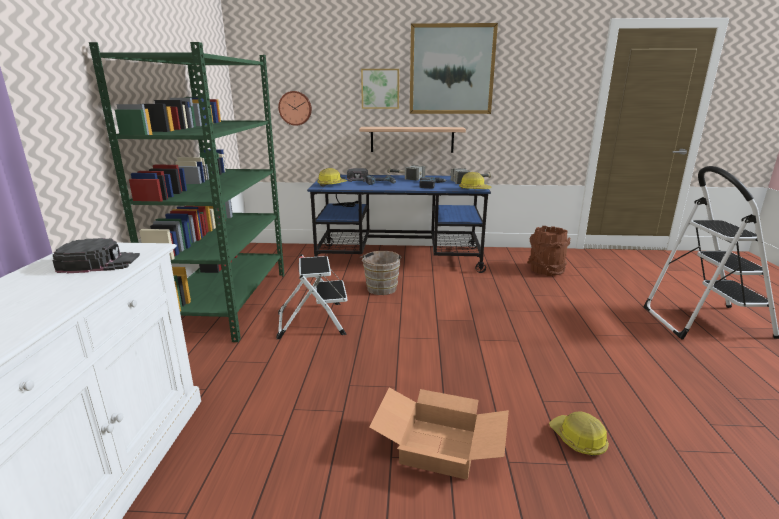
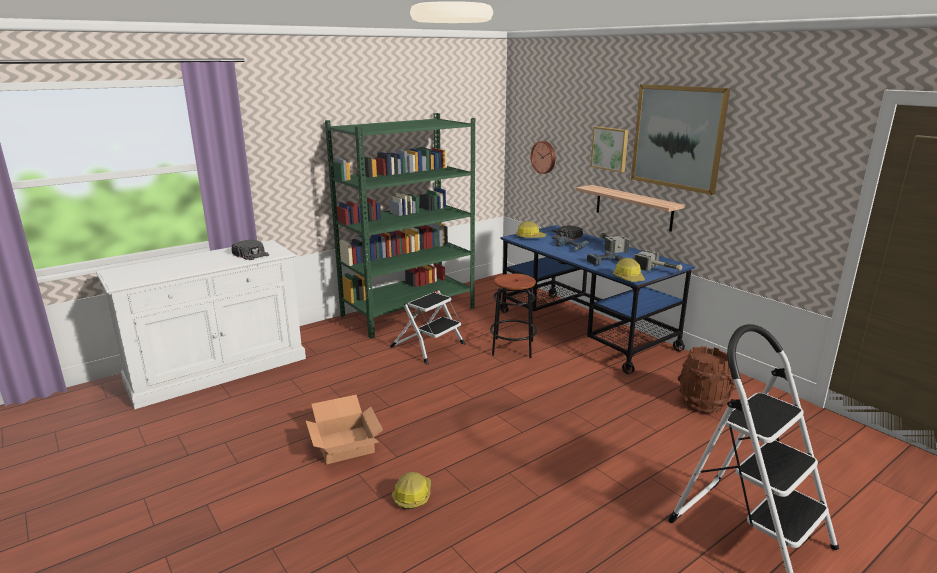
camera: 50 degrees right, 0 degrees up
(381, 290) = (512, 347): brown bucket -> black stool

